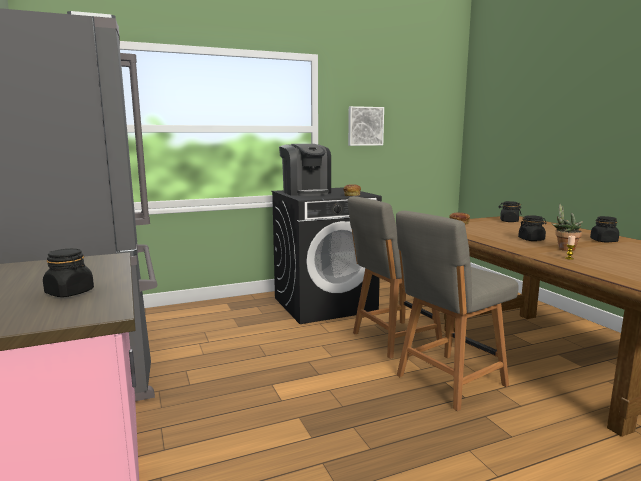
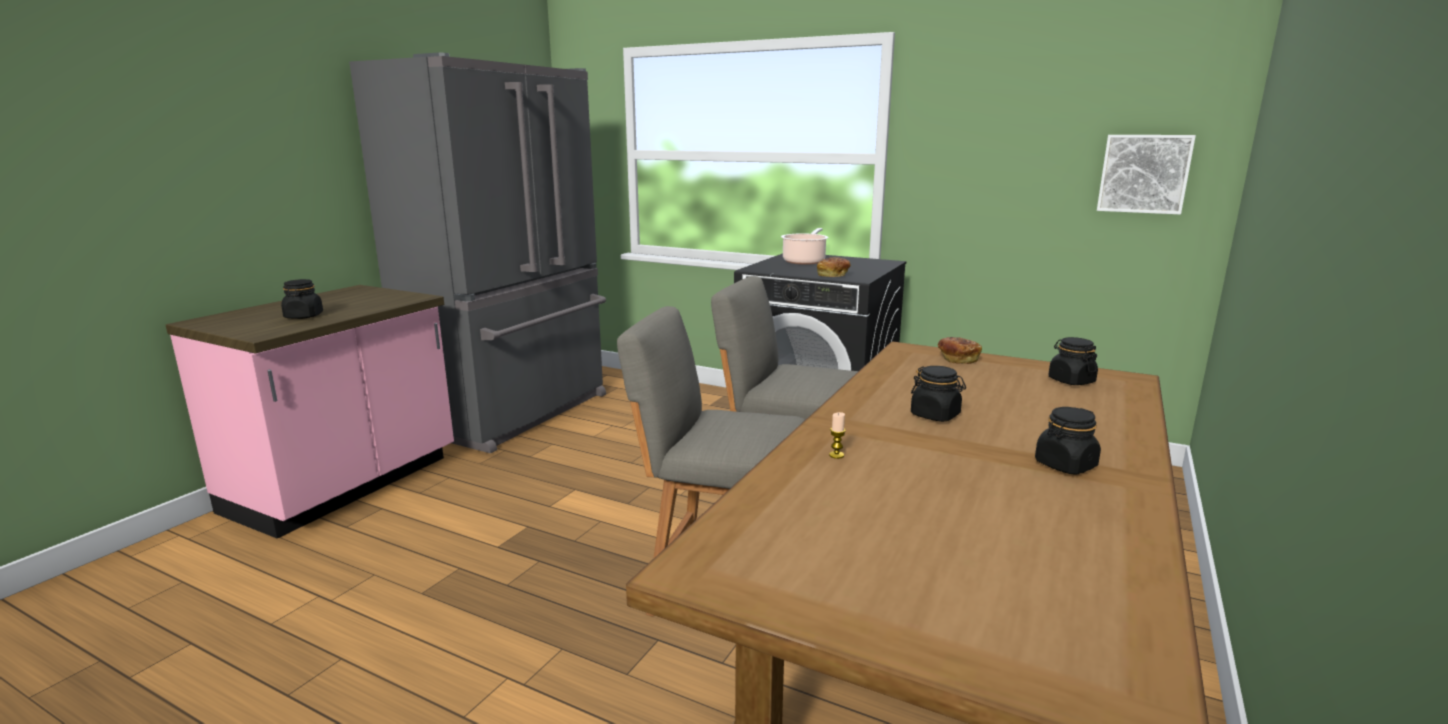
camera: 50 degrees right, 5 degrees up
(306, 192) = (805, 261): coffee machine -> cooking pot
(365, 126) = (978, 155): picture -> picture (1144, 173)
(564, 248) = (910, 444): potted plant -> none

